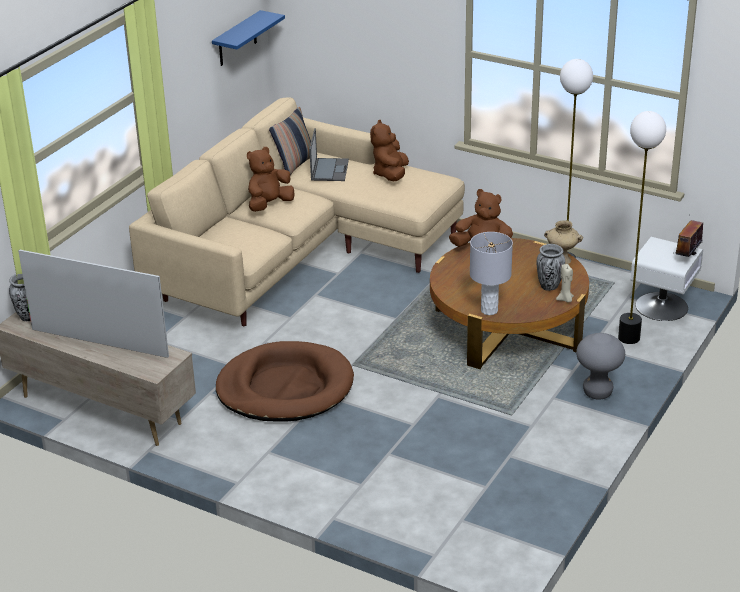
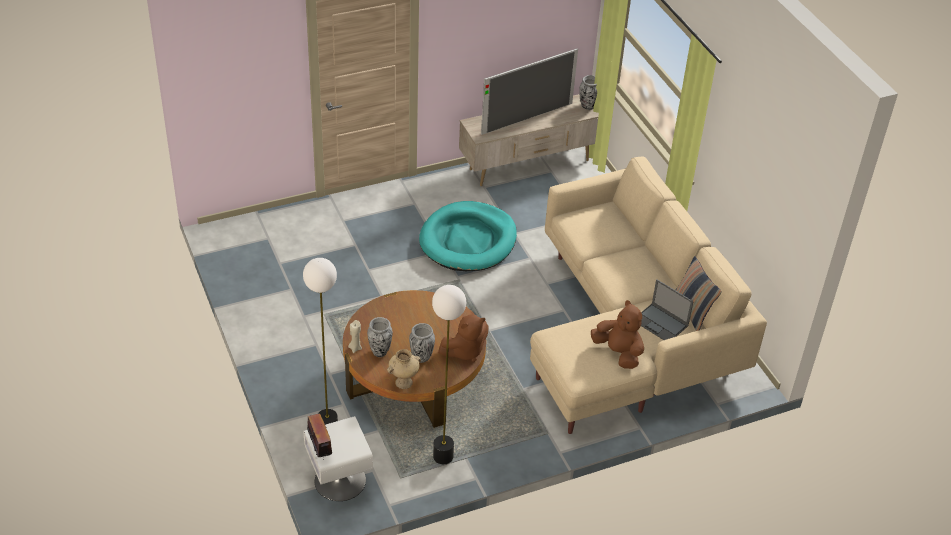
camera: 125 degrees right, 10 degrees up
(237, 39) = (782, 220): blue shelf -> none
(269, 205) = (633, 264): brown plush toy -> none
(285, 388) = (468, 240): brown dog bed -> turquoise dog bed
(489, 310) = (388, 304): grey table lamp -> none
(523, 265) = (421, 357): none -> vase
(597, 392) = (294, 368): grey stool -> none

